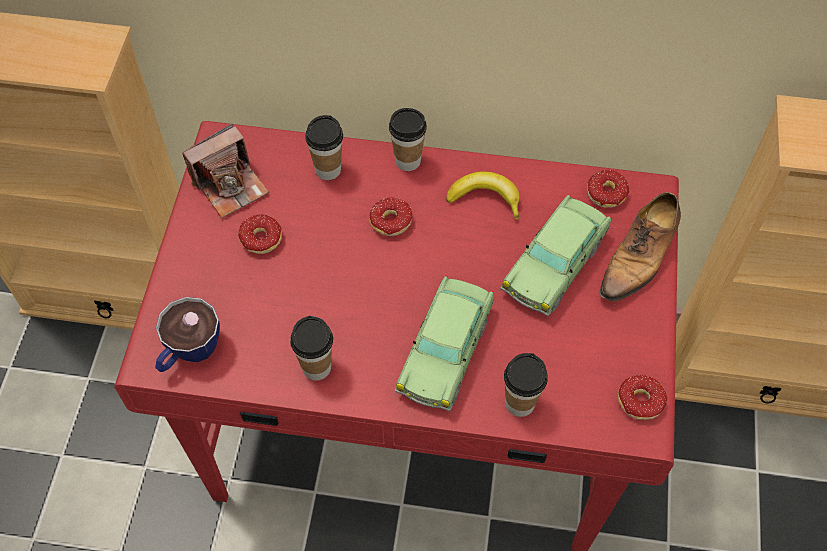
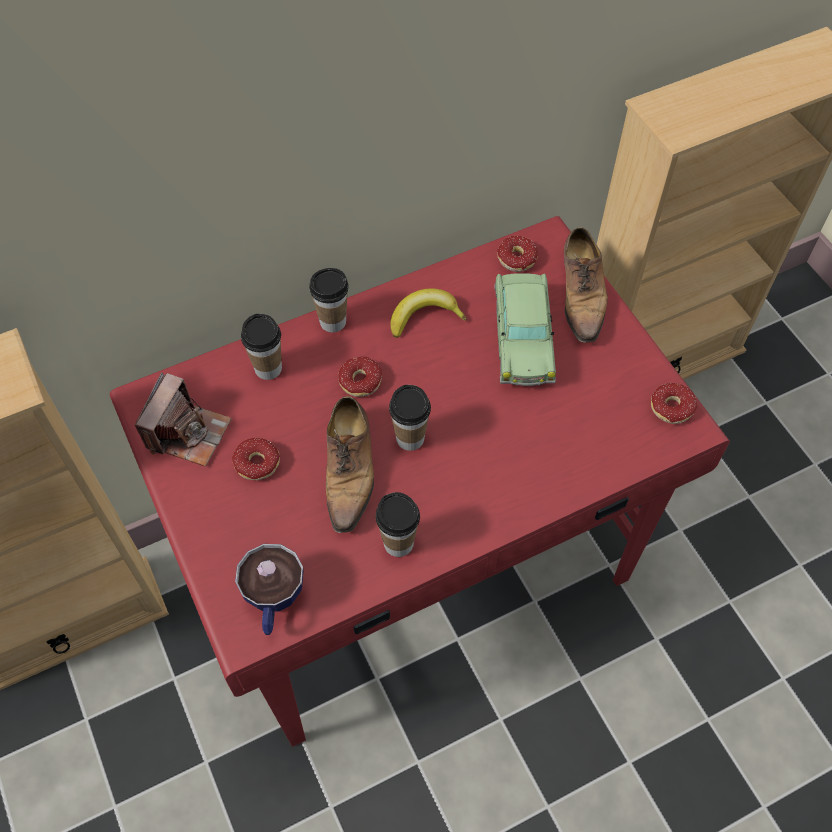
camera: 35 degrees left, 0 degrees up
(325, 287) = (349, 471): none -> shoe
(445, 351) = (494, 462): toy car -> none
(519, 403) = (585, 467): cup -> cup (410, 438)

